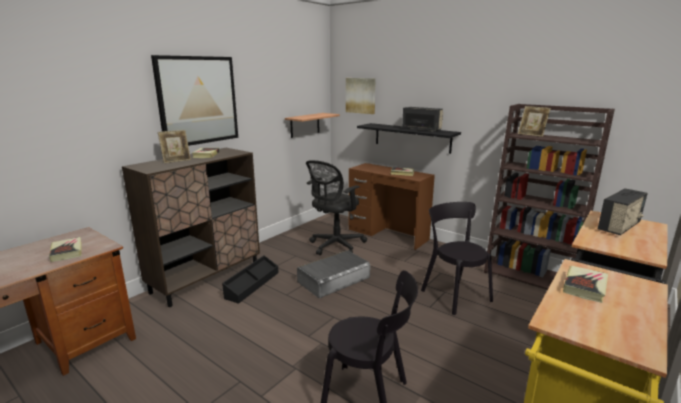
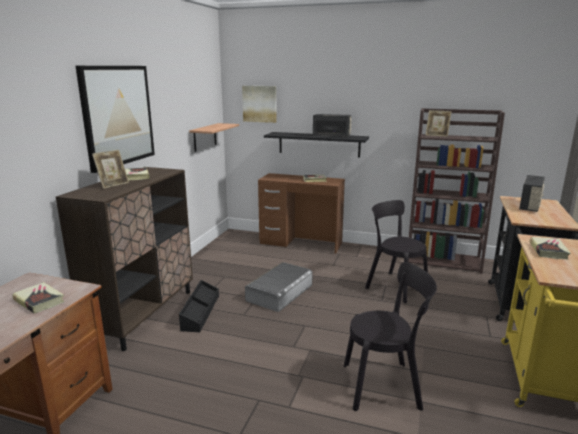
camera: 20 degrees left, 0 degrees up
(335, 246) = (257, 261): black office chair -> none

